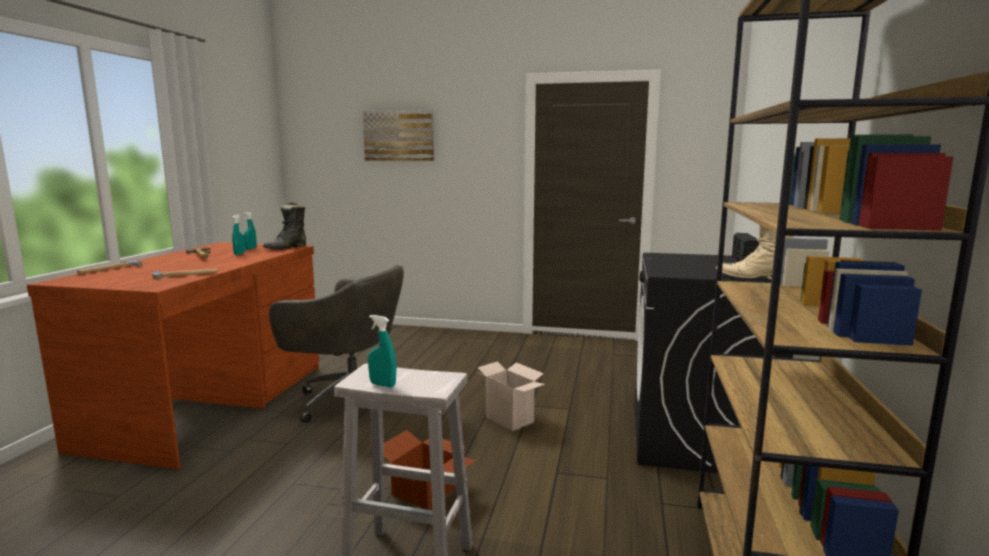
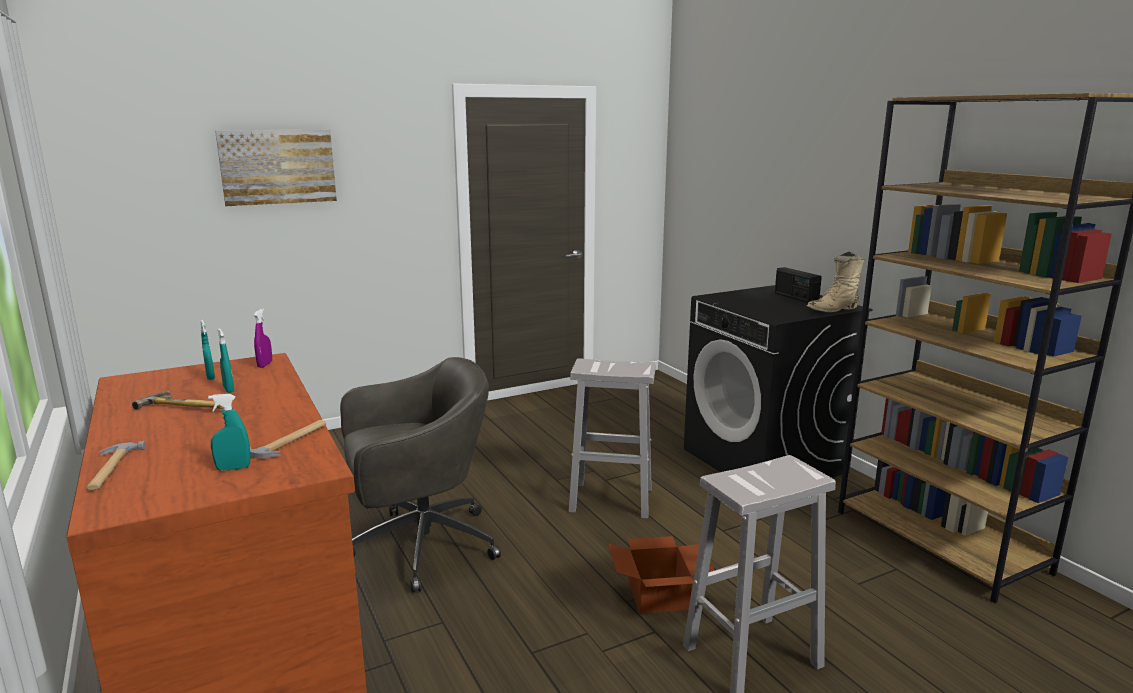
camera: 40 degrees left, 5 degrees up
(287, 248) = (265, 364): black boot -> purple spray bottle
(382, 385) = (769, 488): turquoise spray bottle -> turquoise spray bottle (233, 468)
(511, 419) = (612, 500): cardboard box -> white stool

